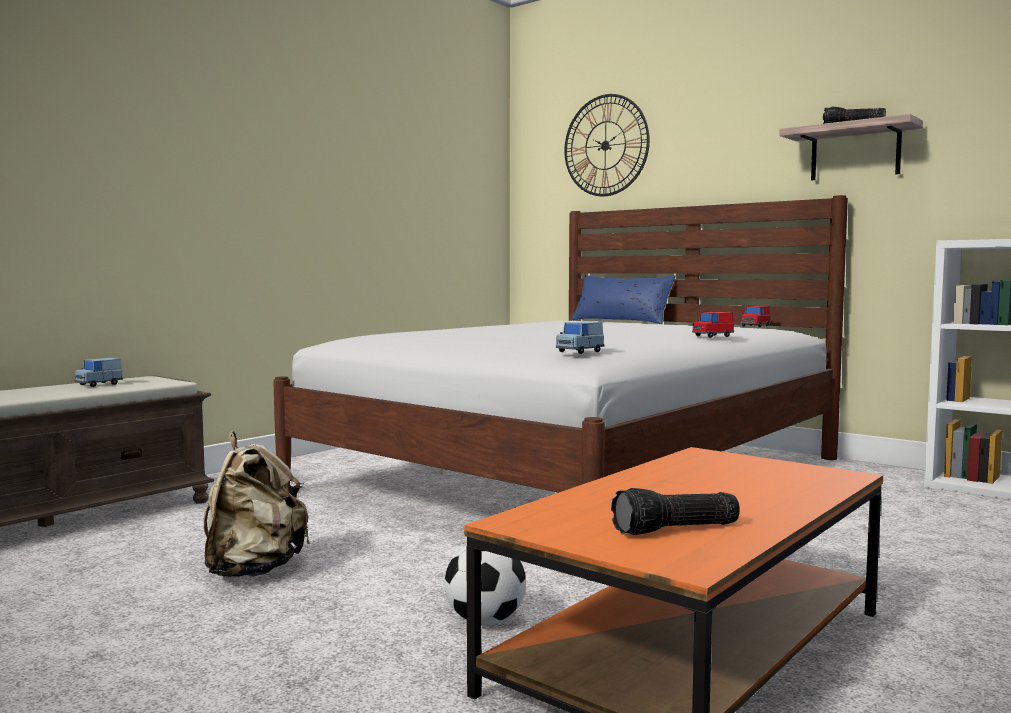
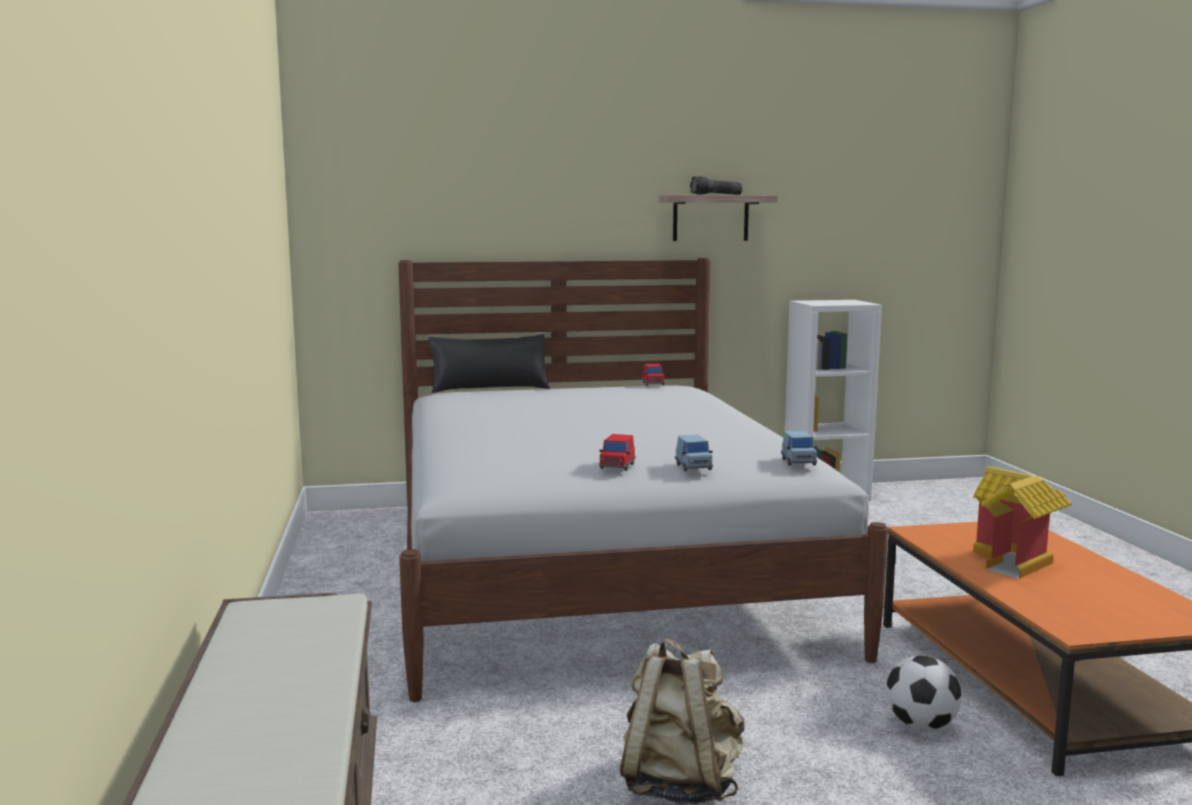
camera: 50 degrees left, 5 degrees up
(99, 384) = (270, 640): blue toy car -> blue toy car (693, 467)
(605, 145) = (439, 184): wall clock -> none
(621, 321) = (489, 388): blue pillow -> black pillow
(676, 530) = (1126, 600): flashlight -> none
(694, 486) = (1016, 563): none -> toy house
(712, 336) = (731, 412): red toy car -> red toy car (617, 466)

